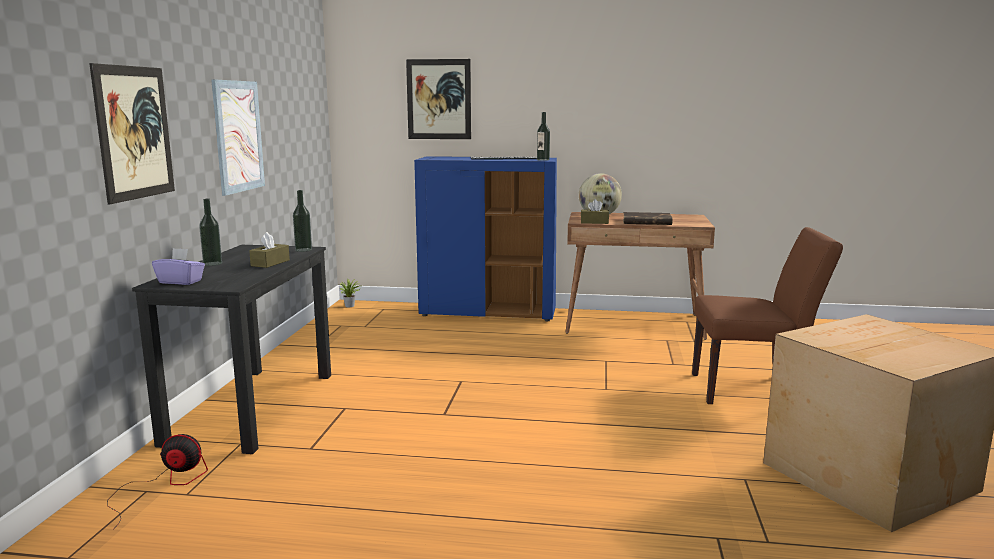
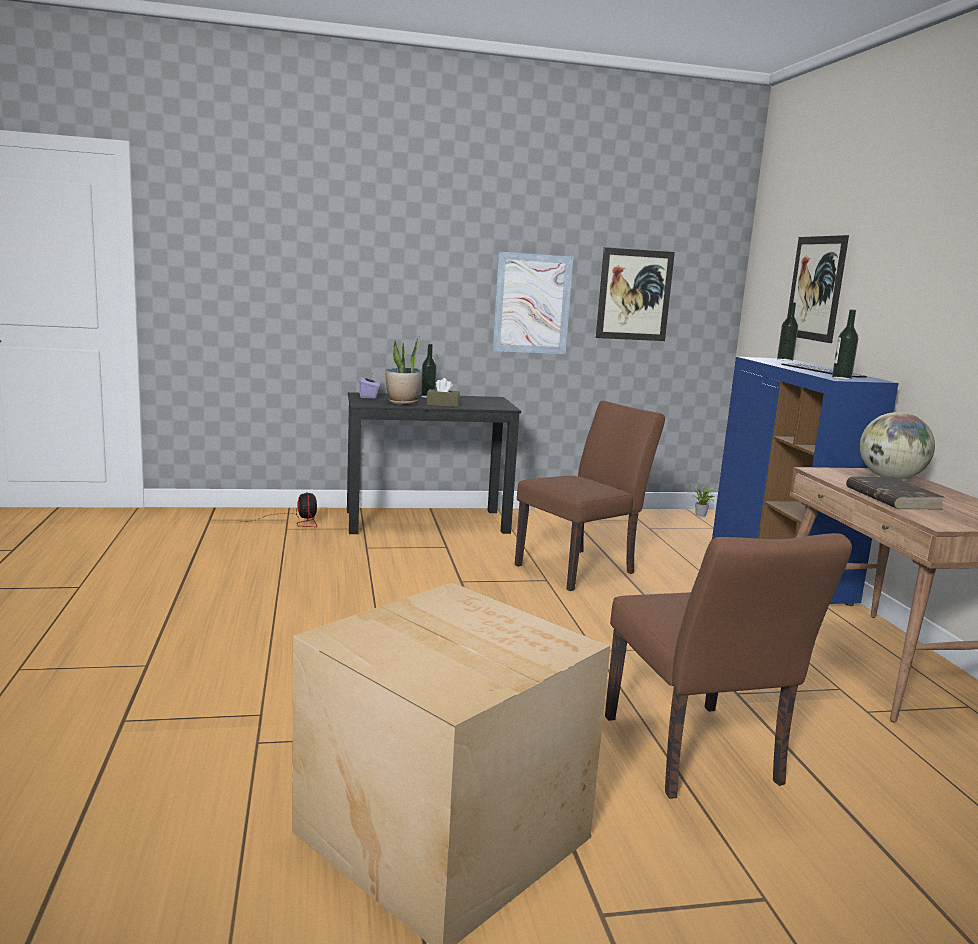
camera: 70 degrees right, 0 degrees up
(134, 132) = (384, 286): picture -> picture (634, 295)
(241, 273) = (403, 402): none -> potted plant
(303, 250) = (500, 407): bottle -> bottle (785, 359)
(441, 364) = (582, 568): none -> brown chair
(594, 222) = (829, 476): brown tissue box -> none

